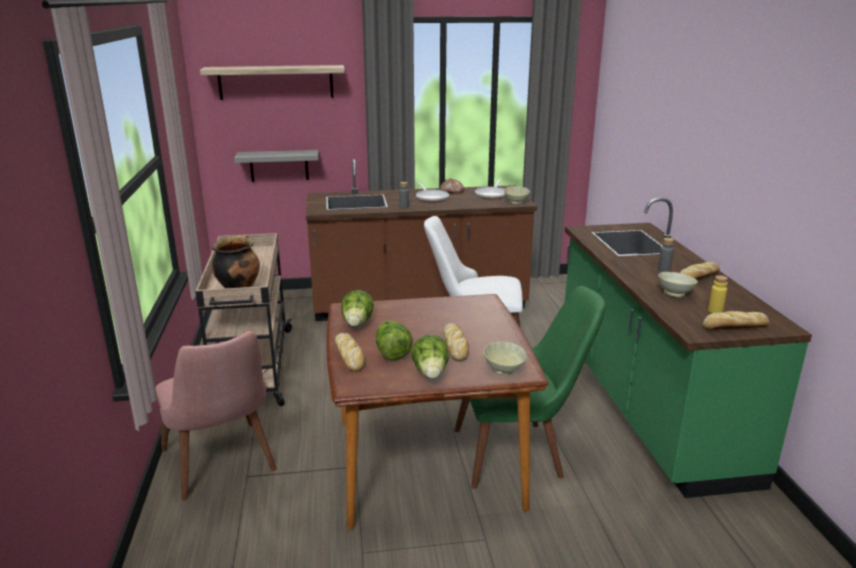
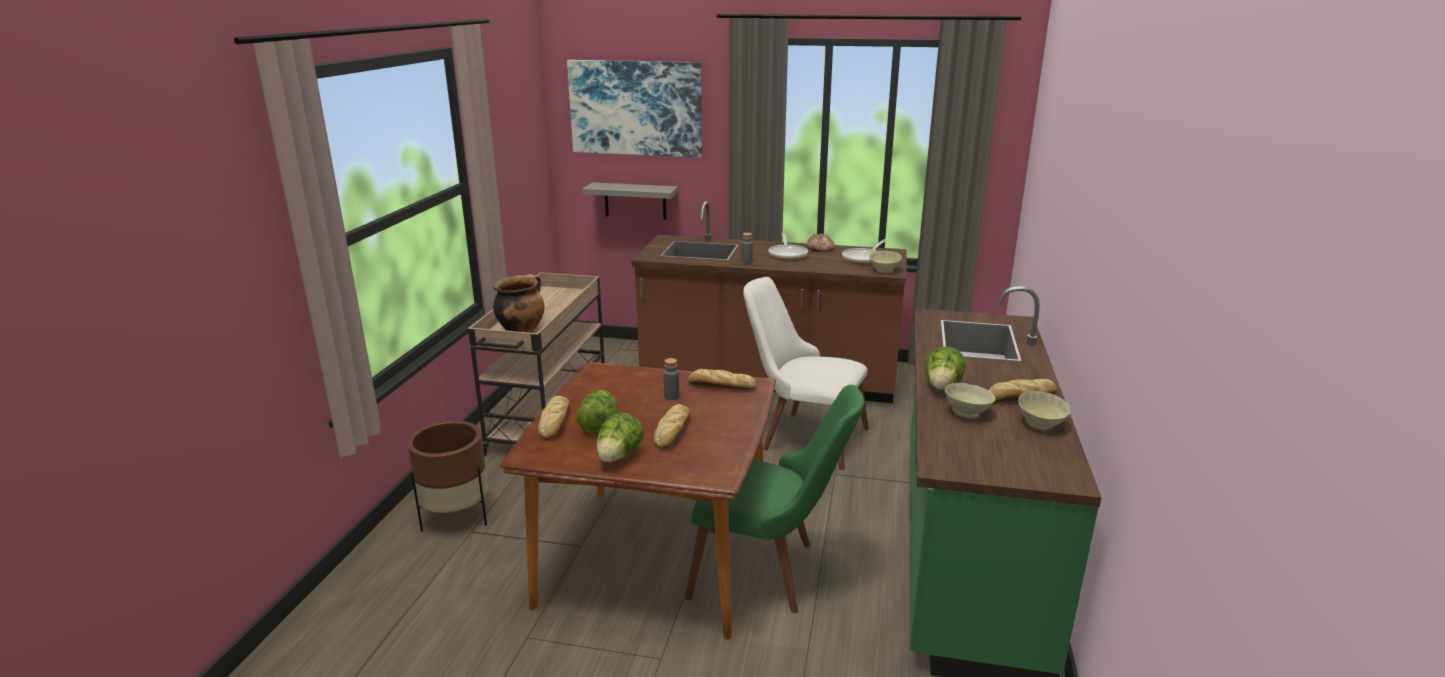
camera: 20 degrees right, 0 degrees up
(224, 467) = (456, 517): pink chair -> brown planter
(276, 82) = (636, 108): shelf -> picture
(357, 324) = (593, 389): lettuce -> lettuce (942, 387)
(503, 370) = (698, 468): beige bowl -> beige bowl (1039, 425)
(664, 269) = (987, 379): grey bottle -> grey bottle (671, 396)
(715, 311) = (997, 443): yellow bottle -> none
(734, 327) = (1000, 468): bread -> bread (720, 386)

